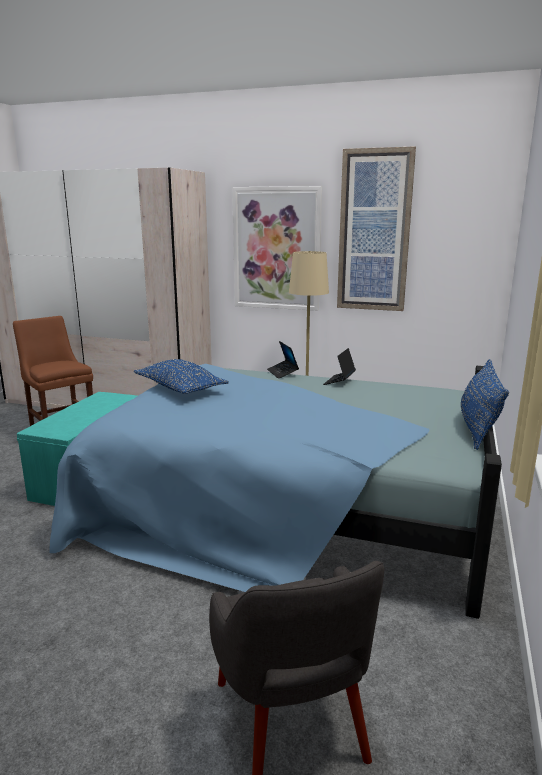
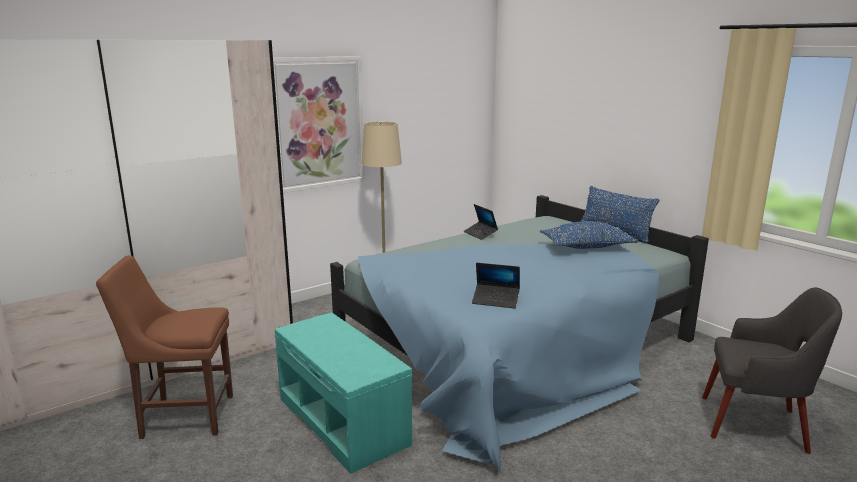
camera: 55 degrees left, 0 degrees up
(180, 388) = (425, 279): blue pillow -> blue pillow (587, 246)
(282, 373) = (430, 242): laptop -> laptop (496, 300)
(374, 231) = (404, 98): picture -> none

